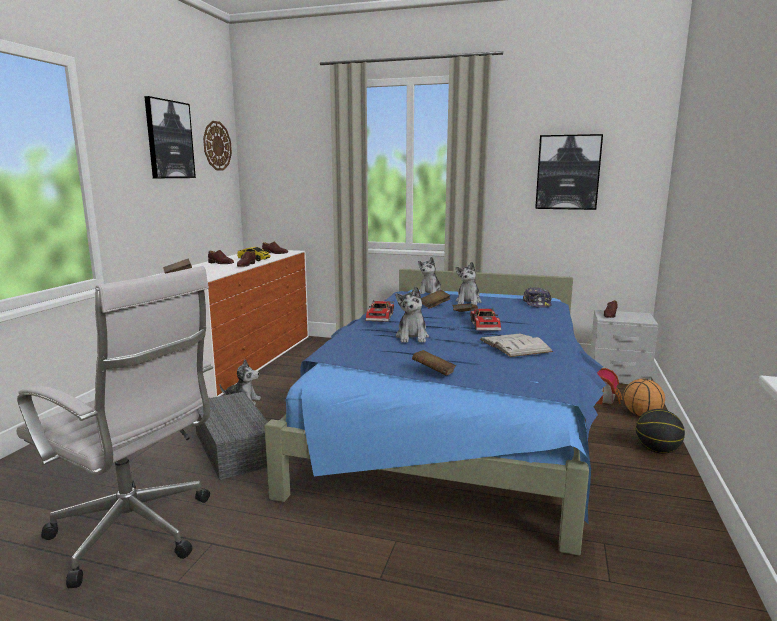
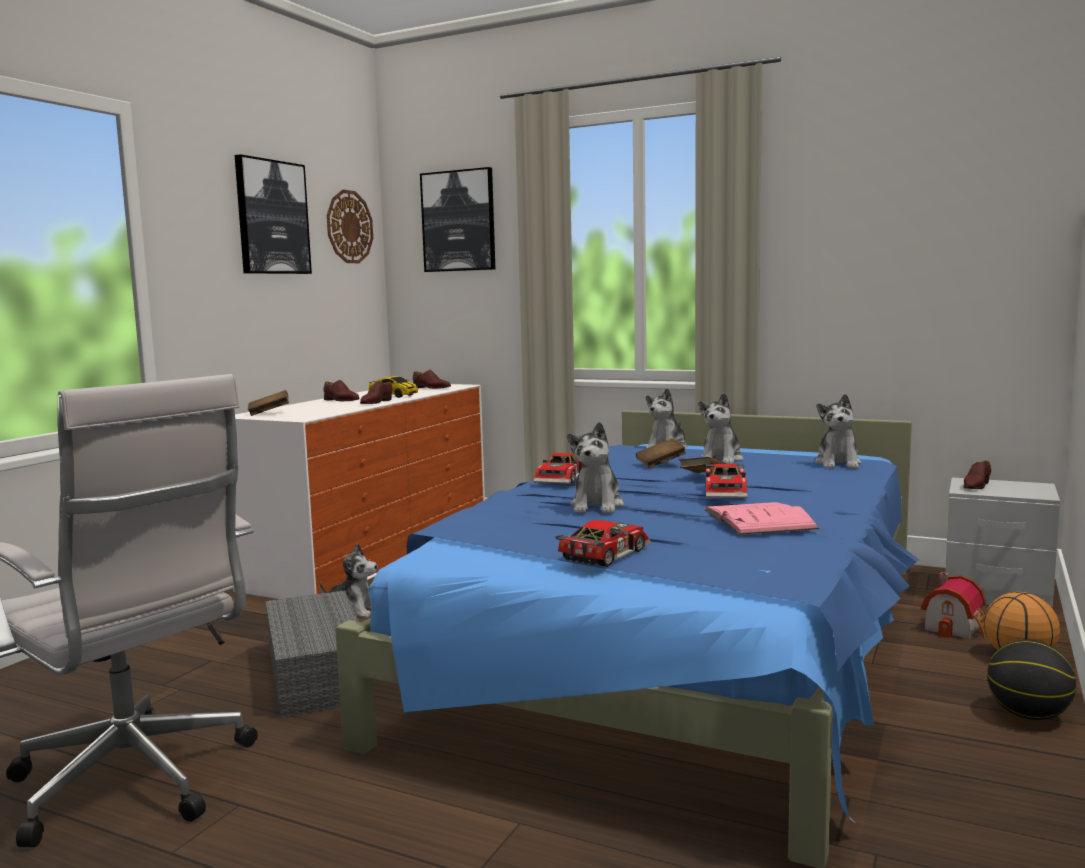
camera: 10 degrees right, 5 degrees down
(433, 373) = (602, 554): brown book -> toy car
(515, 345) = (759, 519): white book -> pink book
(537, 304) = (838, 463): cap -> plush toy
(568, 172) = (899, 246): picture -> picture (459, 221)

